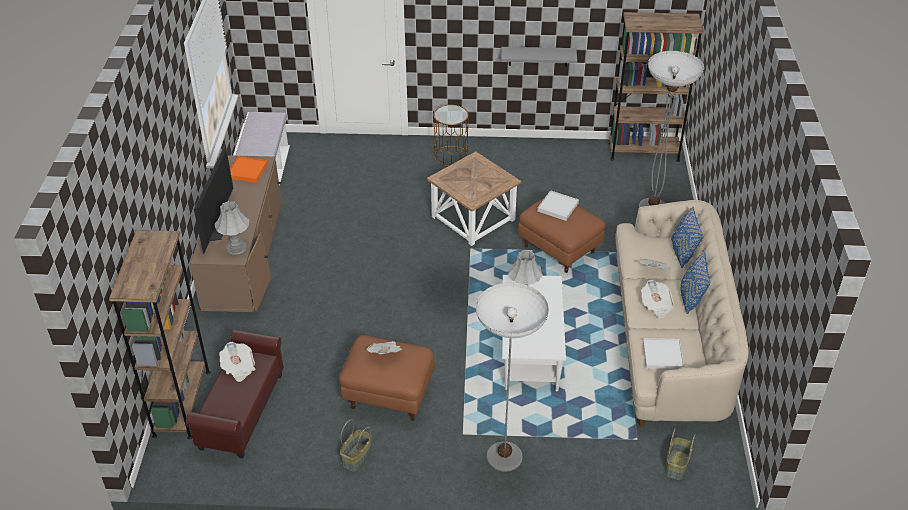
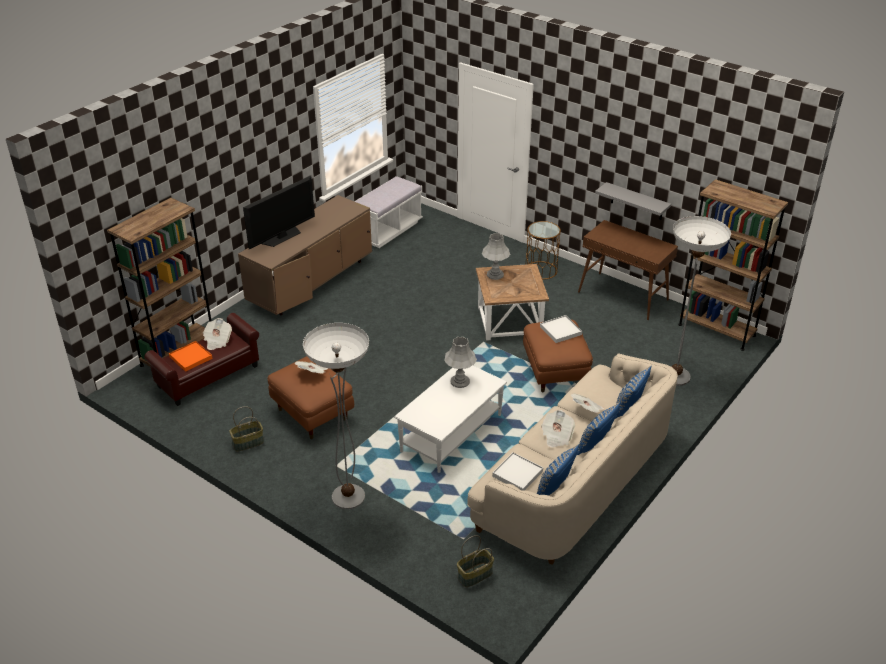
camera: 35 degrees right, 5 degrees down
(236, 247) = (277, 256): grey table lamp -> grey table lamp (495, 275)
(247, 171) = (340, 210): orange tray -> orange tray (191, 357)
(543, 152) = (623, 296): none -> brown console table
(700, 353) = (554, 488): none -> blue pillow

